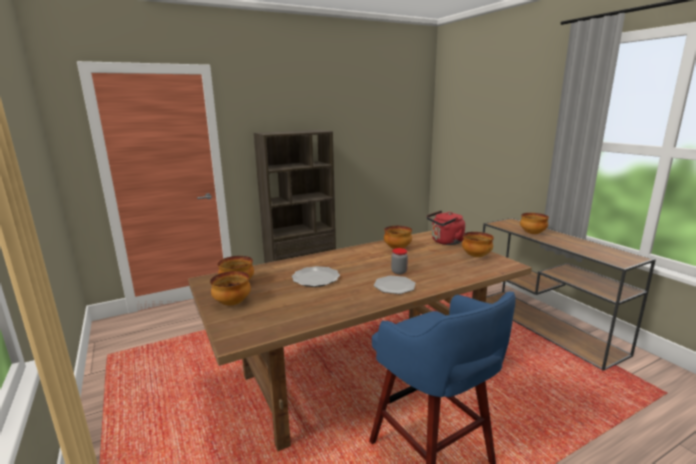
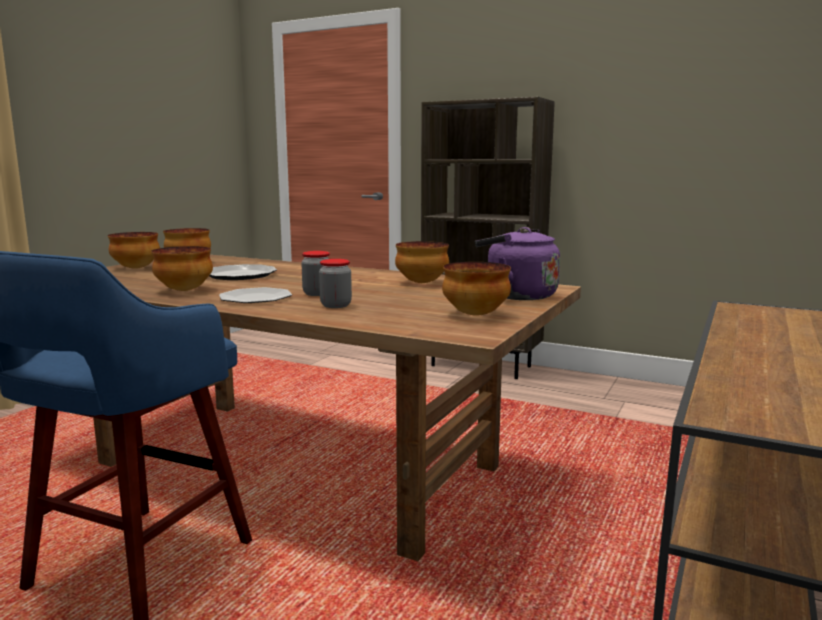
camera: 55 degrees right, 5 degrees down
(433, 274) = (336, 305): none -> jar
(445, 242) = (516, 295): red kettle -> purple kettle
(532, 233) = (749, 332): bowl -> bowl (184, 290)

